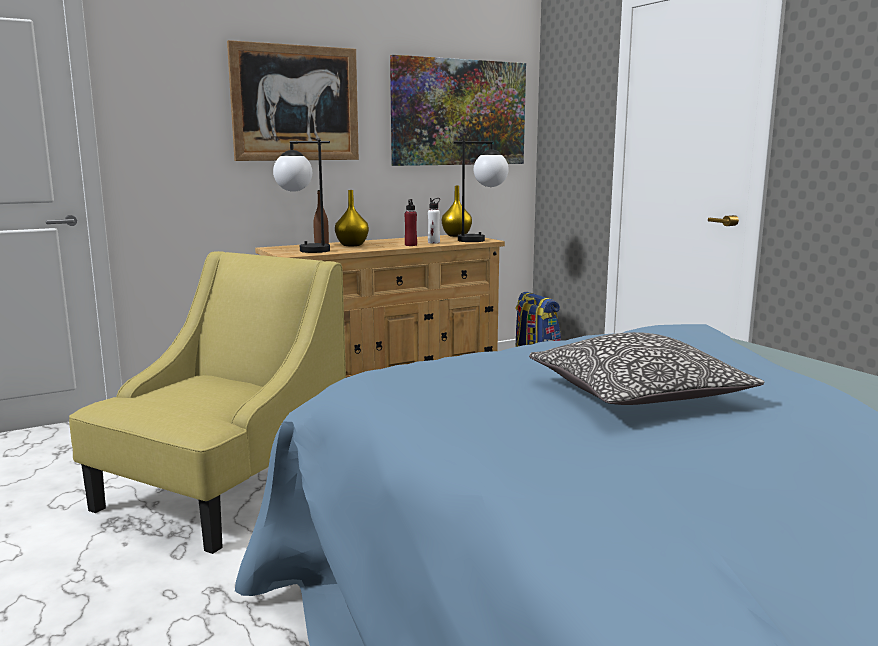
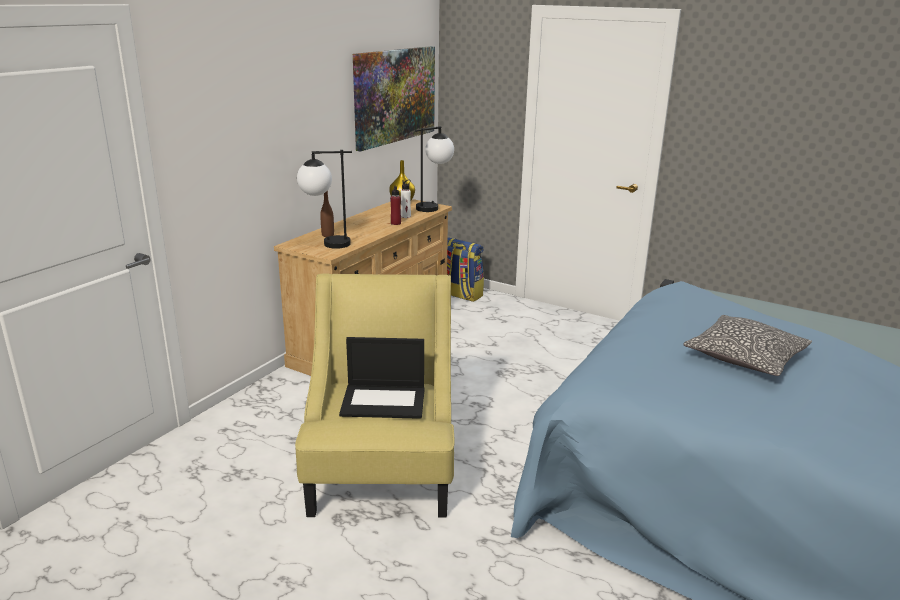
camera: 30 degrees left, 10 degrees up
(200, 392) = (384, 401): none -> laptop
(295, 103) = (293, 109): picture -> none
(352, 245) = (349, 230): yellow vase -> none

